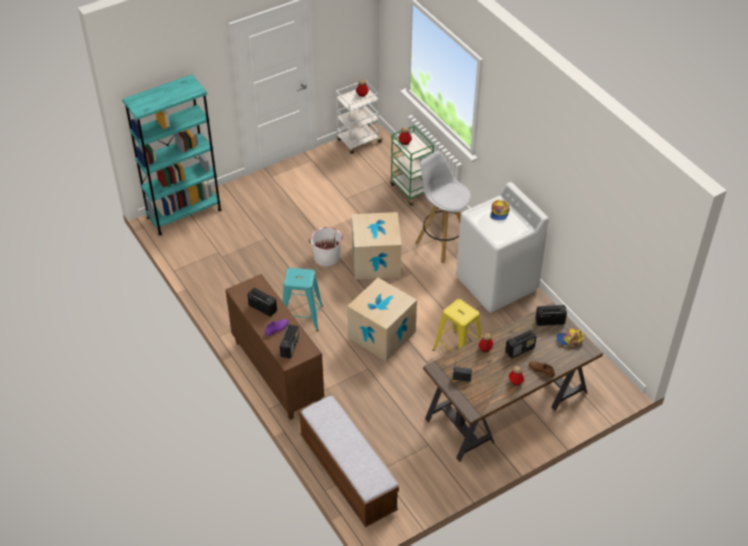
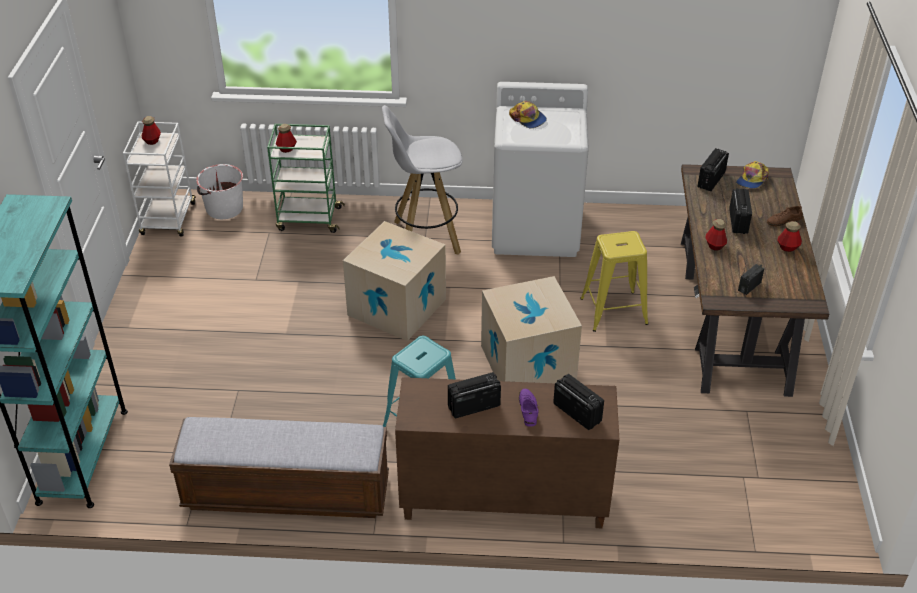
camera: 55 degrees left, 5 degrees down
(327, 256) = (339, 347): white bucket -> white bucket (224, 208)
(348, 473) = (742, 512): bench -> bench (286, 493)

